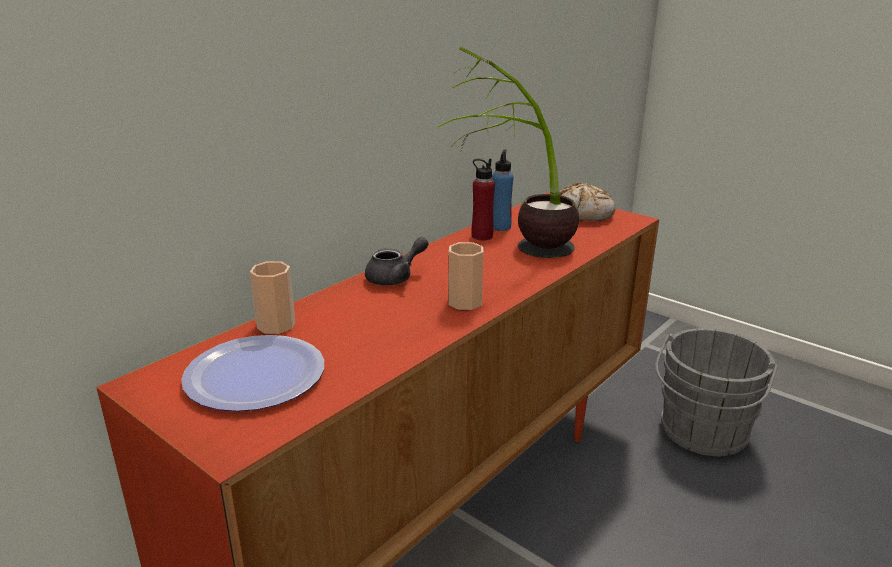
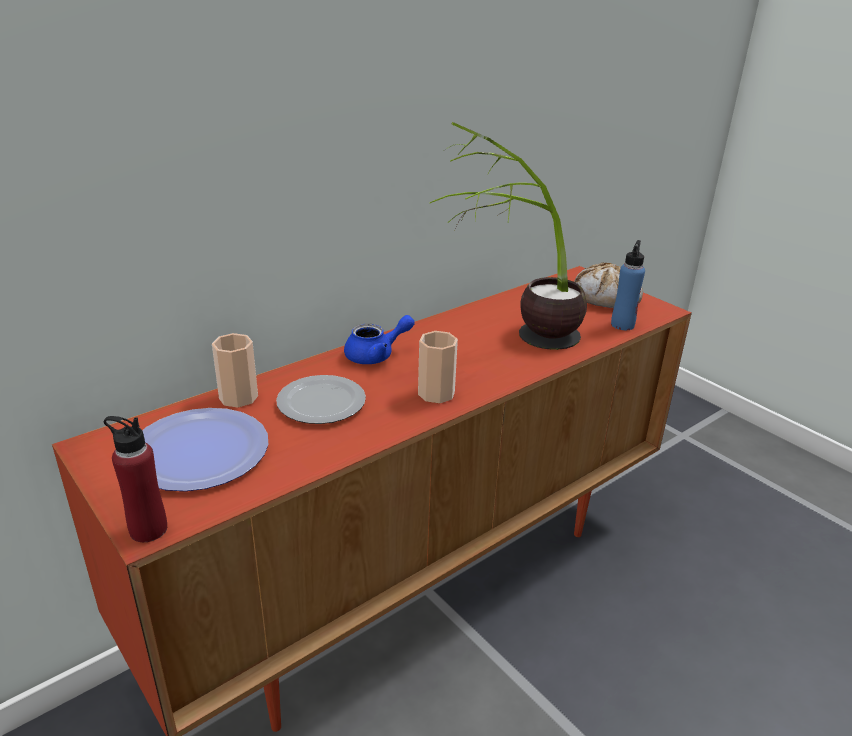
camera: 10 degrees right, 5 degrees up
(359, 321) = (320, 402): none -> plate
(395, 277) = (376, 355): grey teapot -> blue teapot
(482, 236) = (485, 314): red bottle -> red bottle (148, 529)
(500, 227) = (509, 305): blue bottle -> blue bottle (622, 325)
(702, 433) = (718, 548): grey bucket -> none

